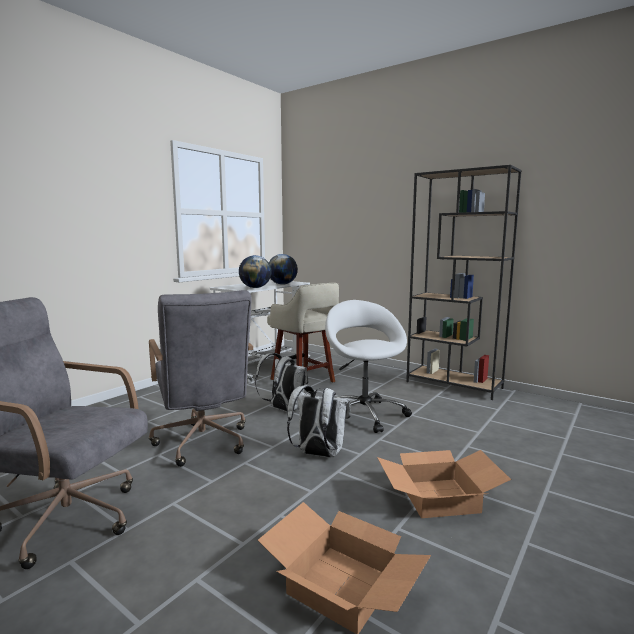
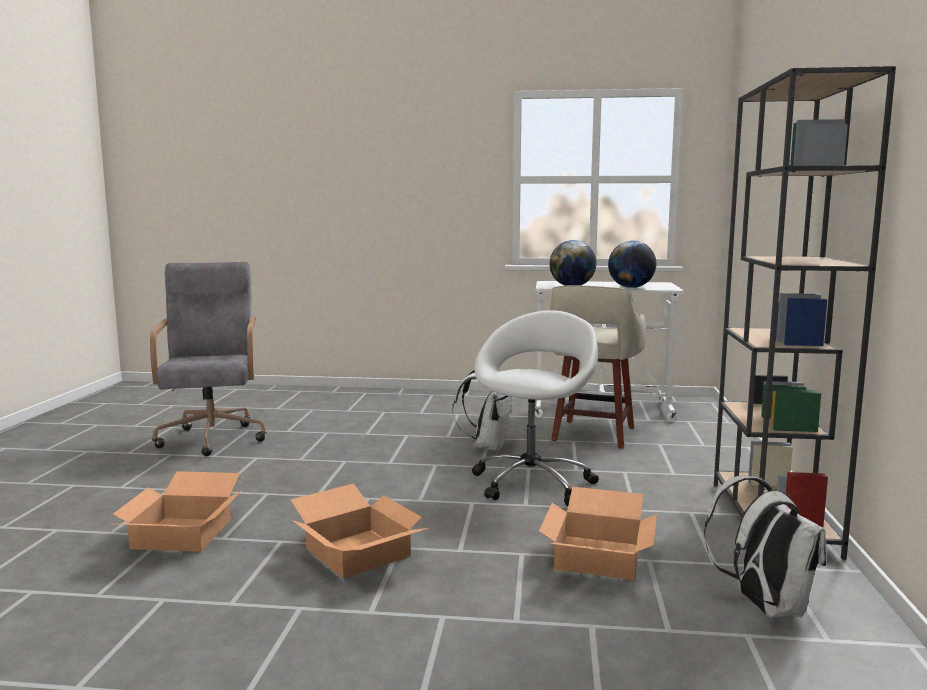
camera: 60 degrees right, 0 degrees up
(203, 445) = (360, 440): grey office chair -> none
(318, 454) = (395, 483): white backpack -> white backpack (764, 606)
(481, 429) = (599, 557): none -> cardboard box

